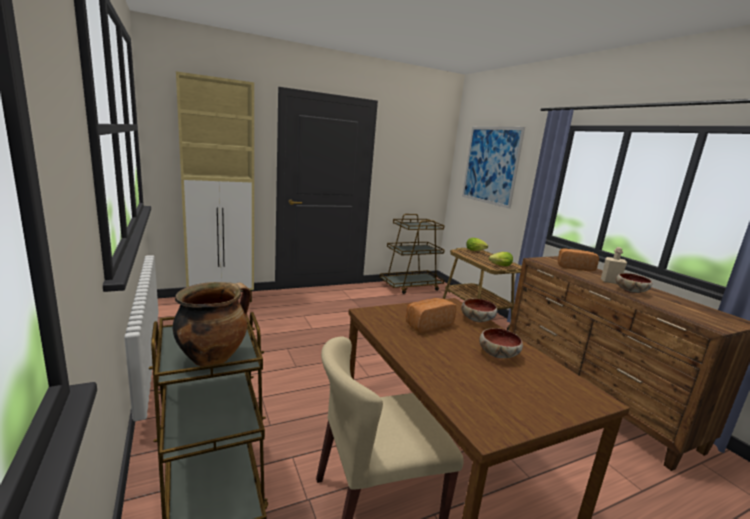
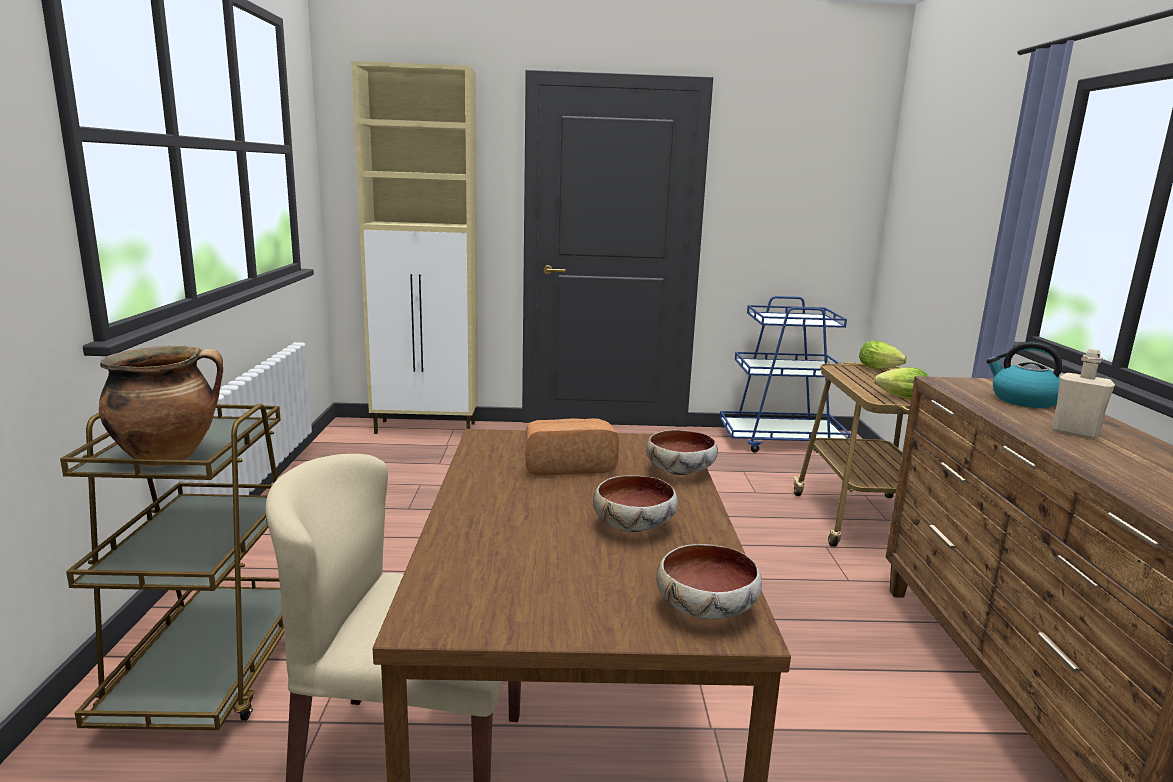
camera: 25 degrees right, 0 degrees up
(411, 286) = (781, 441): brown cart -> blue cart
(490, 165) = (944, 189): picture -> none
(574, 267) = (1023, 400): bread -> kettle
(630, 291) = (1099, 454): bowl -> bowl (706, 608)

